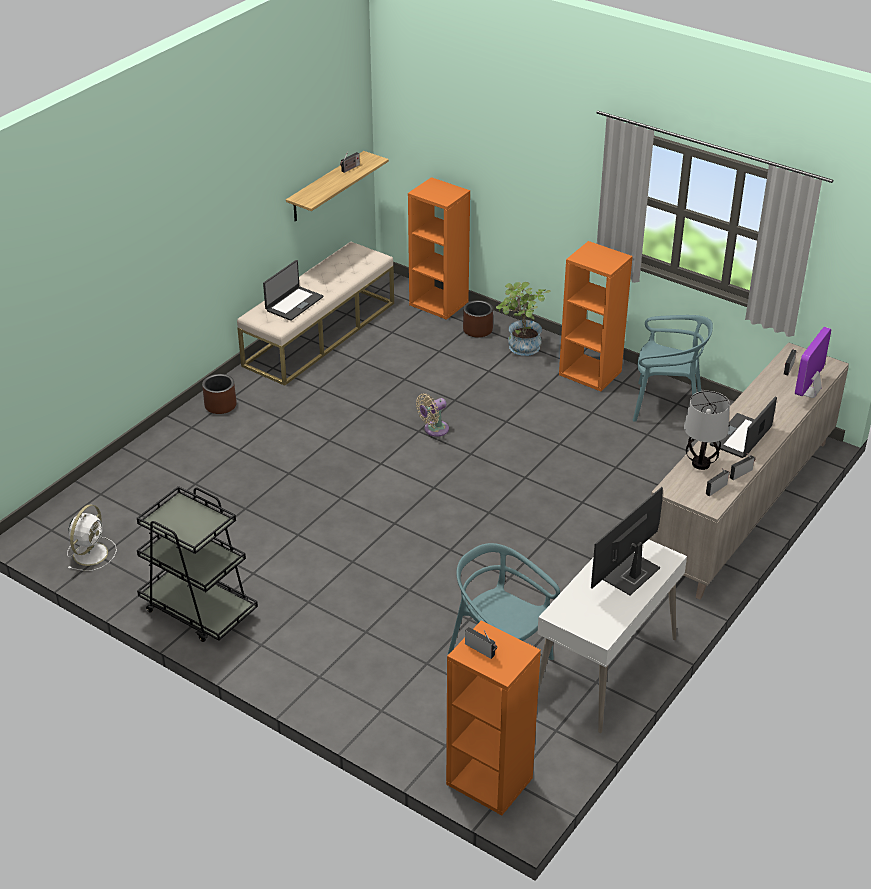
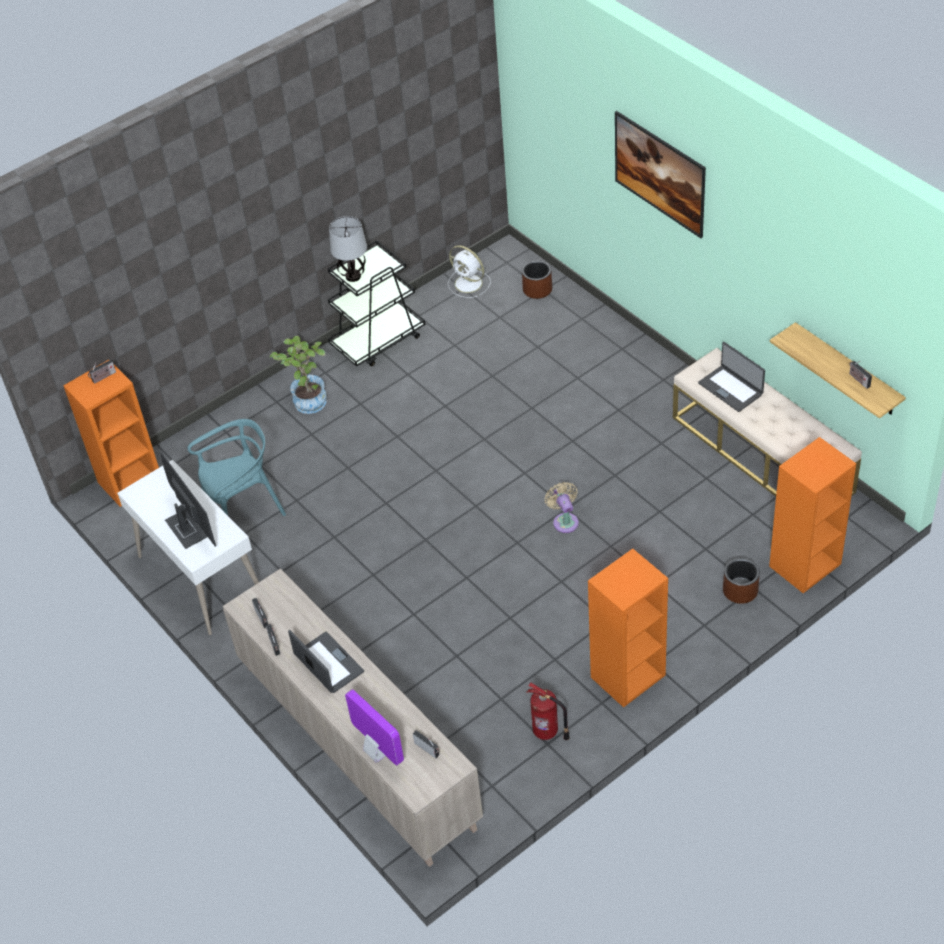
camera: 110 degrees right, 10 degrees up
(156, 232) = (659, 191): none -> picture
(220, 405) = (651, 370): brown planter -> brown planter (537, 289)
(520, 348) = (693, 622): potted plant -> potted plant (308, 398)
(666, 405) = (547, 732): turquoise chair -> fire extinguisher
(700, 463) = (302, 617): table lamp -> table lamp (353, 276)

